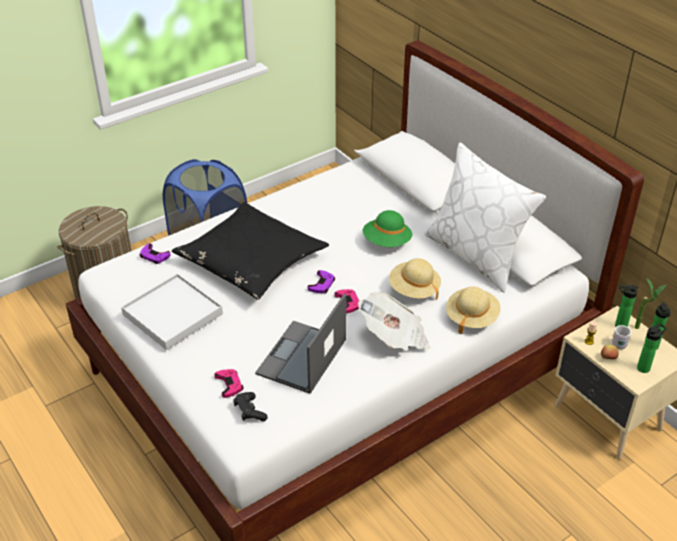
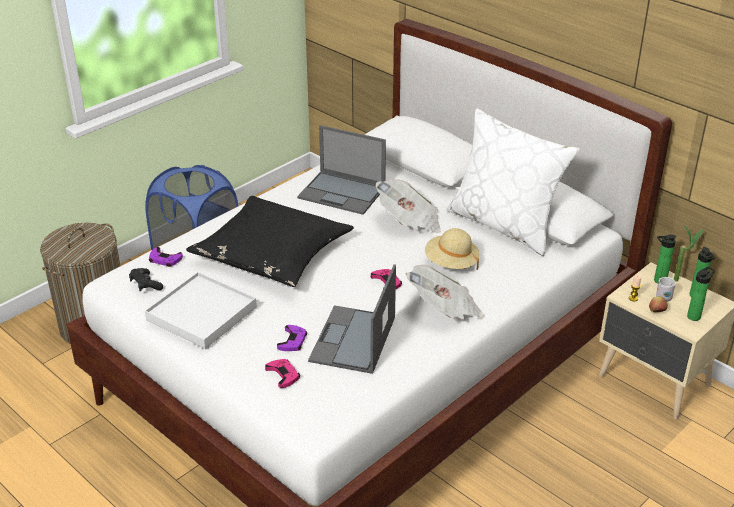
camera: 10 degrees left, 5 degrees down
(249, 412) = (313, 399): black game controller -> black game controller (145, 285)
(322, 284) = (354, 268): purple game controller -> purple game controller (292, 341)
(332, 205) = (343, 193): none -> laptop
(387, 242) = (409, 221): green hat -> newspaper
(471, 317) = (518, 283): beige hat -> none

